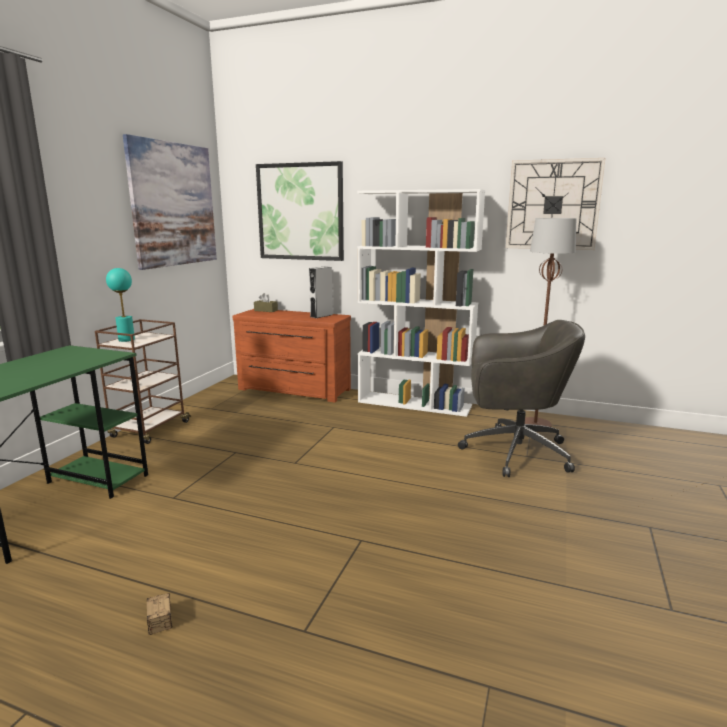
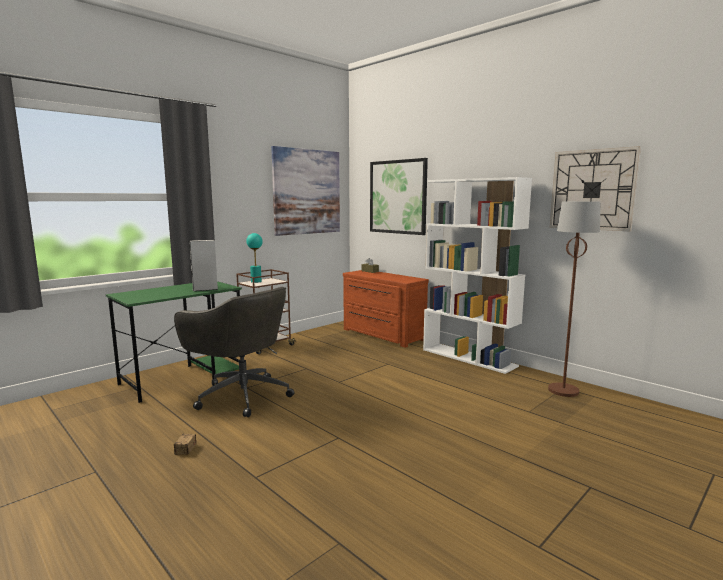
camera: 25 degrees right, 5 degrees down
(321, 316) = (404, 278): grey speaker -> grey speaker (205, 289)
(513, 452) = (519, 406): grey office chair -> grey office chair (241, 395)

